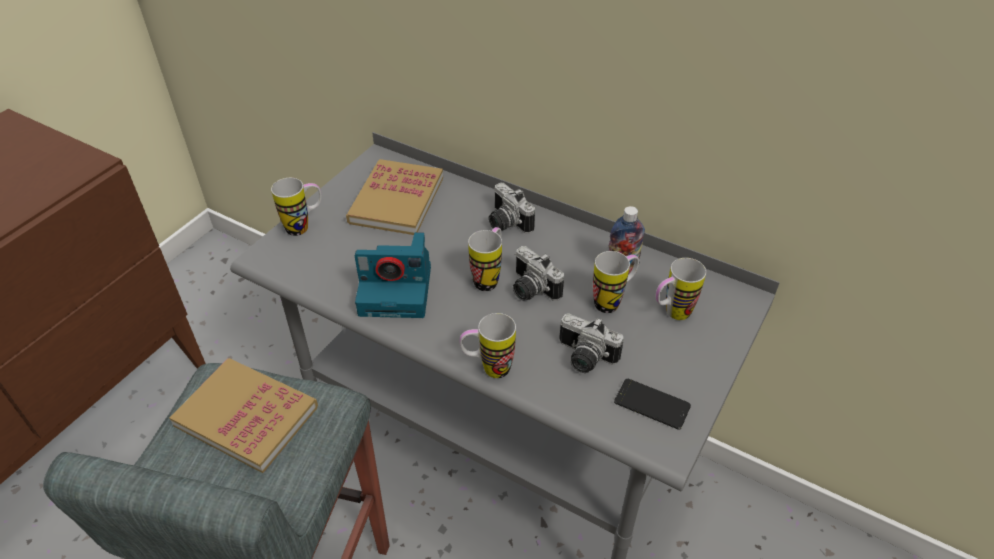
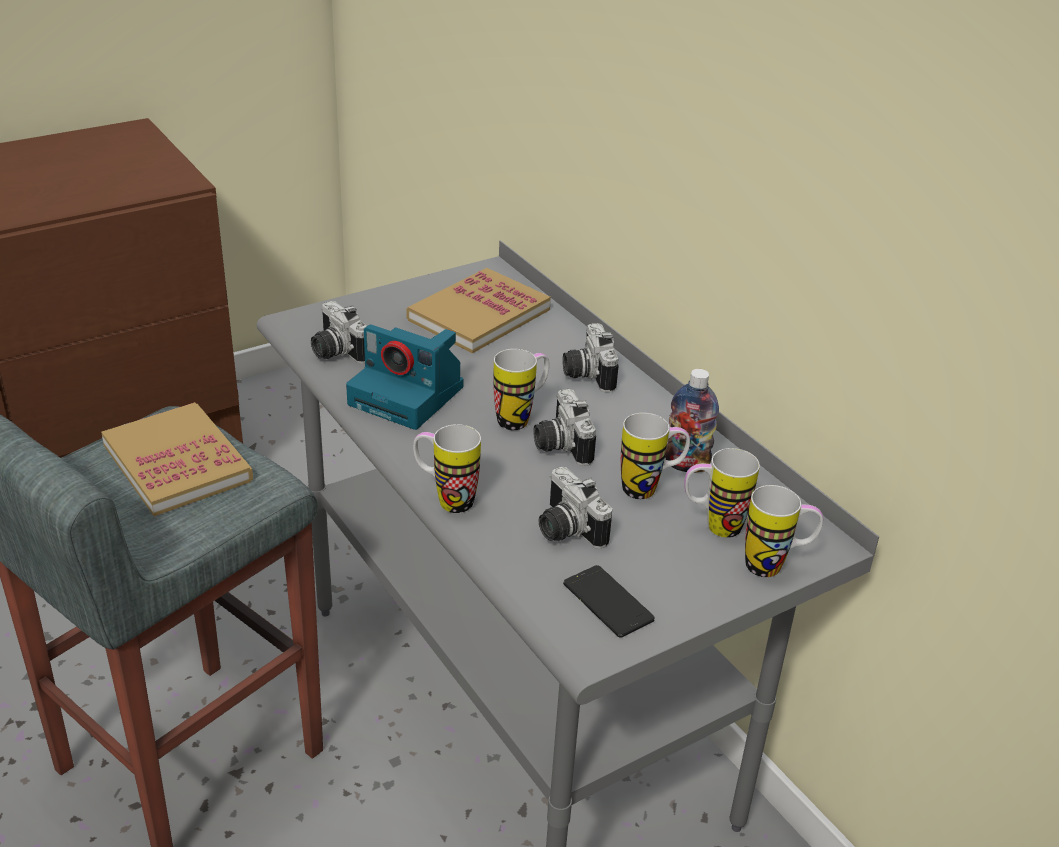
camera: 25 degrees right, 10 degrees down
(304, 226) = (359, 308): mug -> mug (775, 567)
(314, 272) = (335, 352): none -> camera

